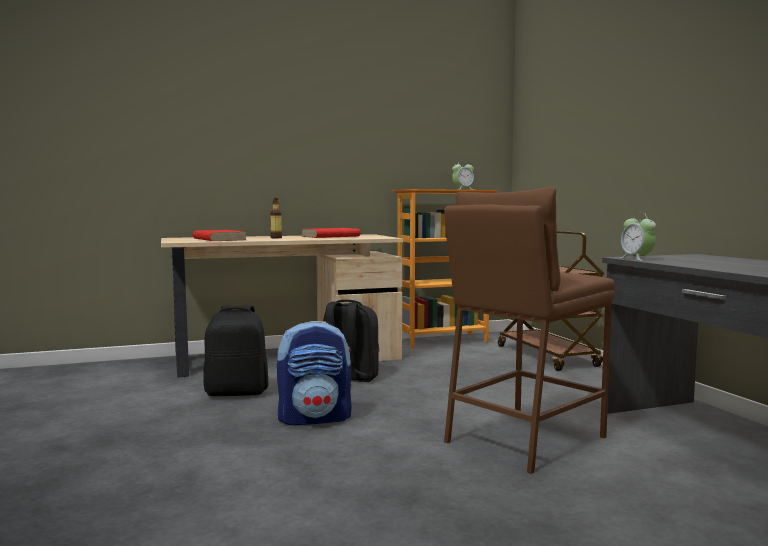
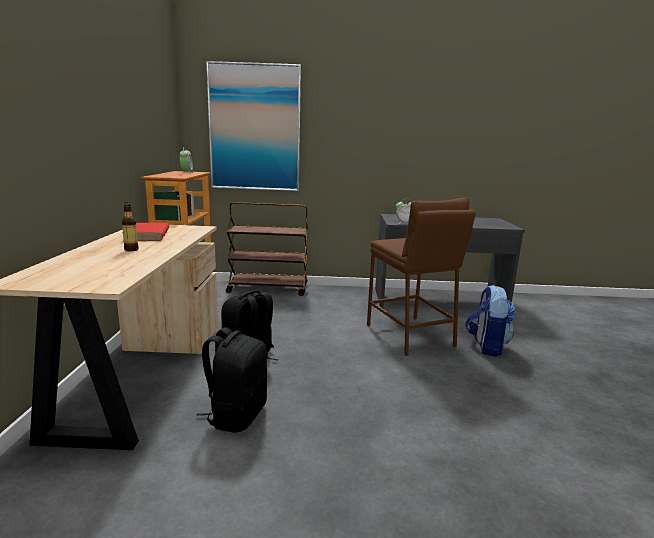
camera: 70 degrees left, 10 degrees up
(219, 239) = (106, 268): red book -> none
(315, 418) = (338, 388): backpack -> backpack (486, 346)
(565, 130) = (254, 128): none -> picture

